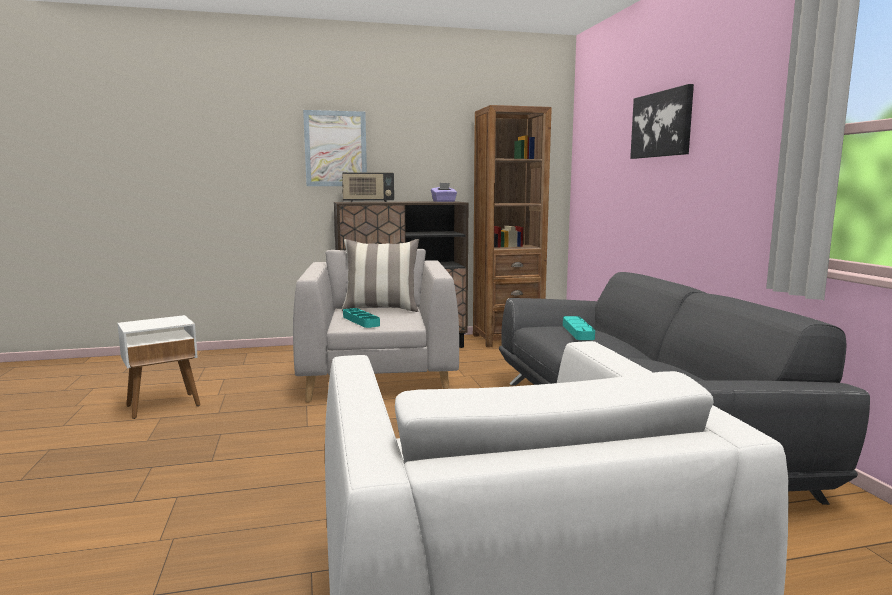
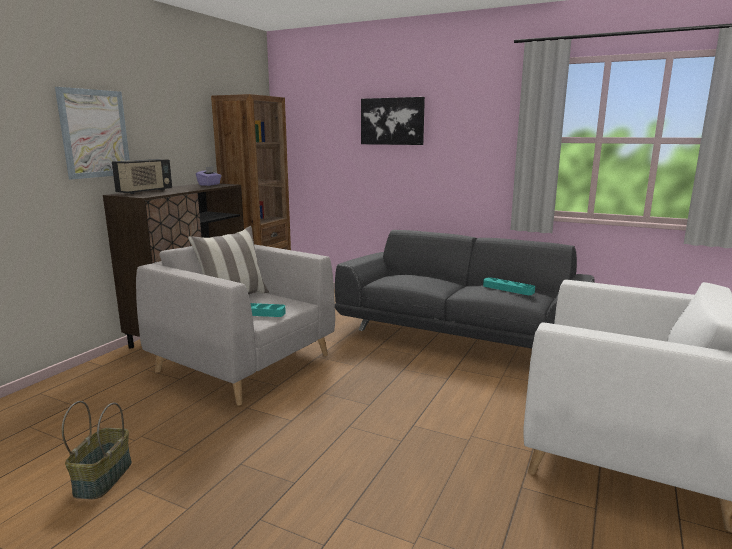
camera: 50 degrees left, 5 degrees up
(164, 405) = (102, 477): white side table -> basket
(578, 331) = (417, 278): turquoise tray -> turquoise tray (508, 289)

